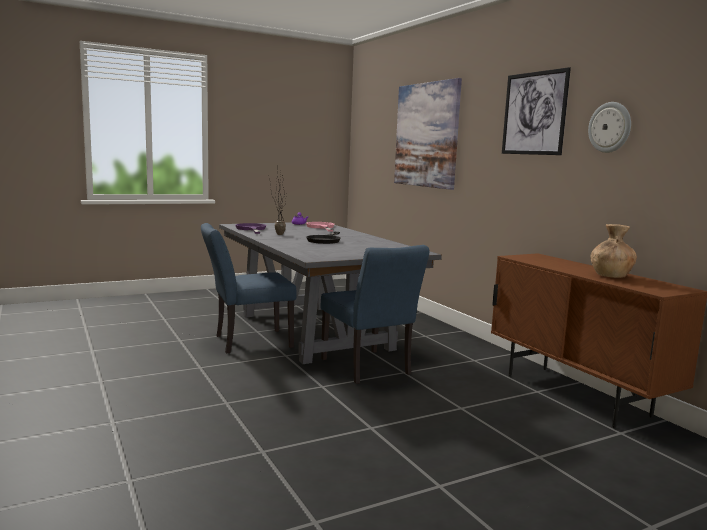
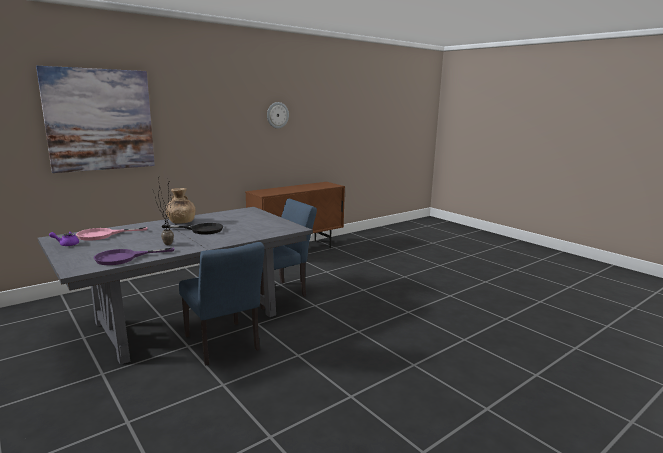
camera: 100 degrees left, 5 degrees up
(534, 113) = (227, 105): picture -> none
(610, 276) = (308, 187): brown vase -> brown vase (181, 222)

